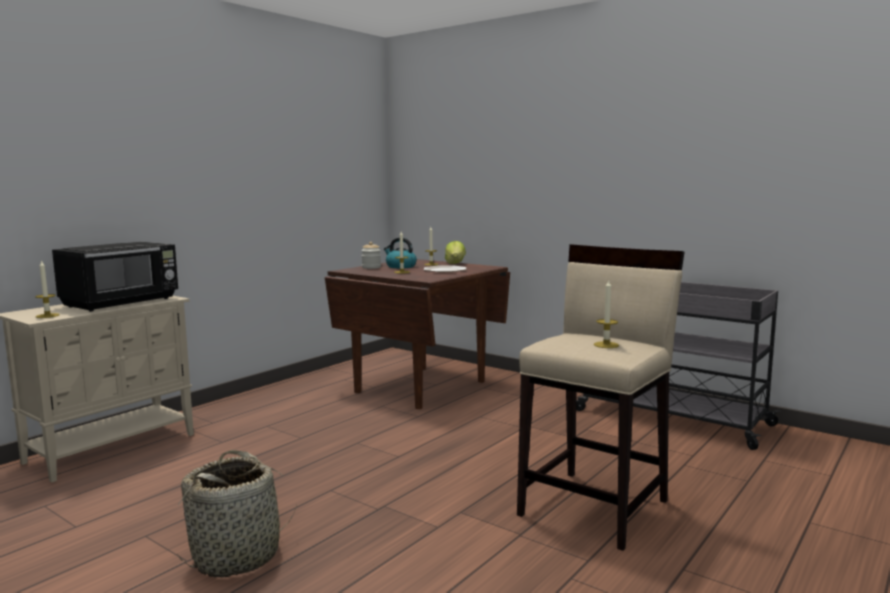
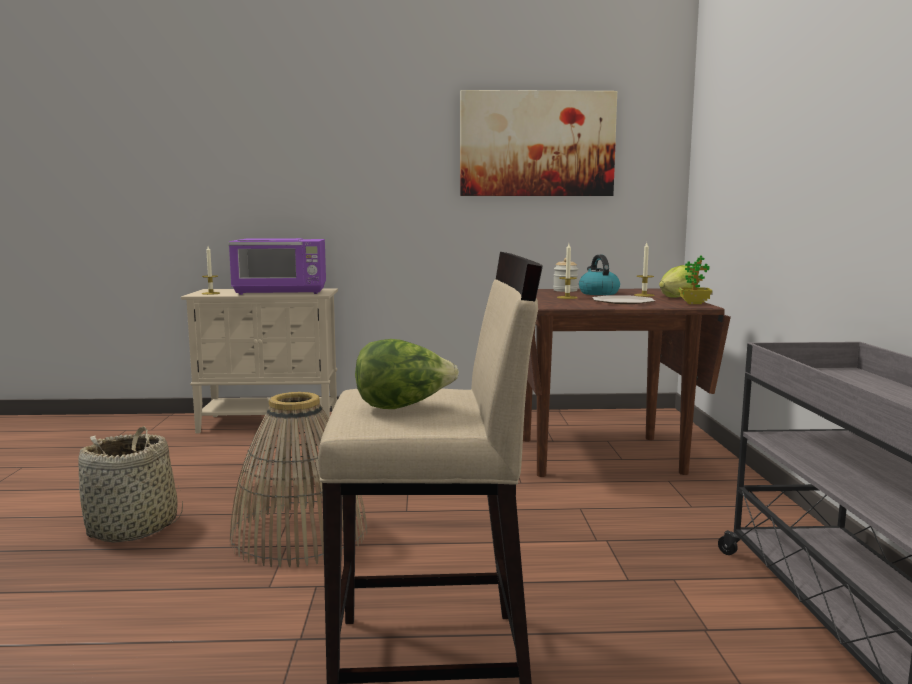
camera: 50 degrees right, 0 degrees up
(122, 302) = (282, 292): black microwave -> purple microwave
(299, 147) = (537, 144): none -> picture
(375, 497) = (299, 535): none -> basket
(481, 266) = (694, 303): none -> potted plant
(606, 345) = (403, 407): candle -> lettuce

